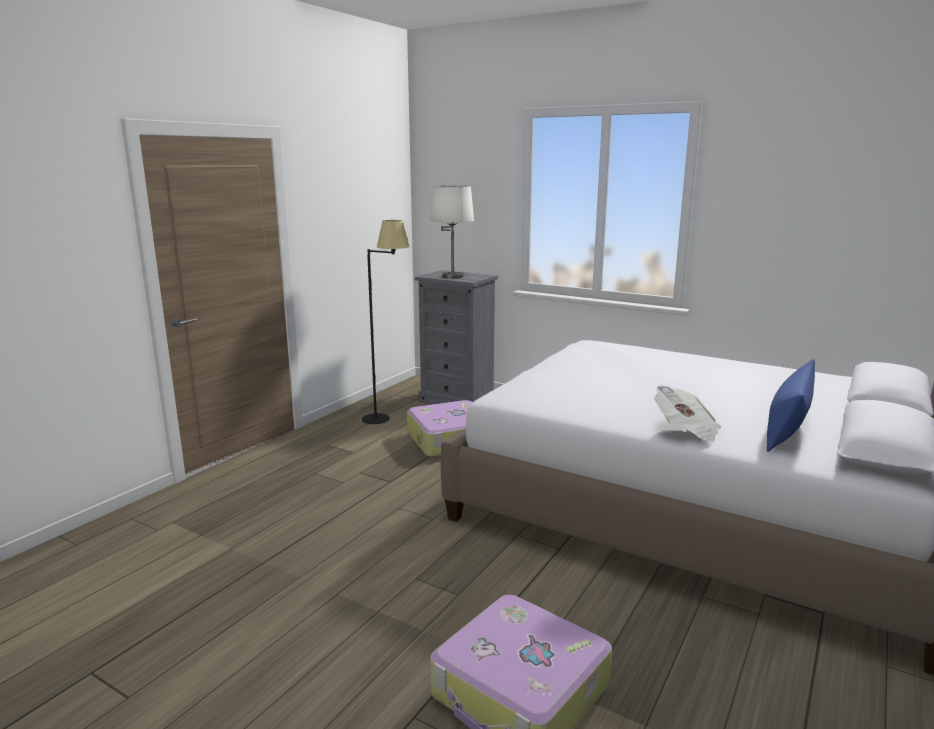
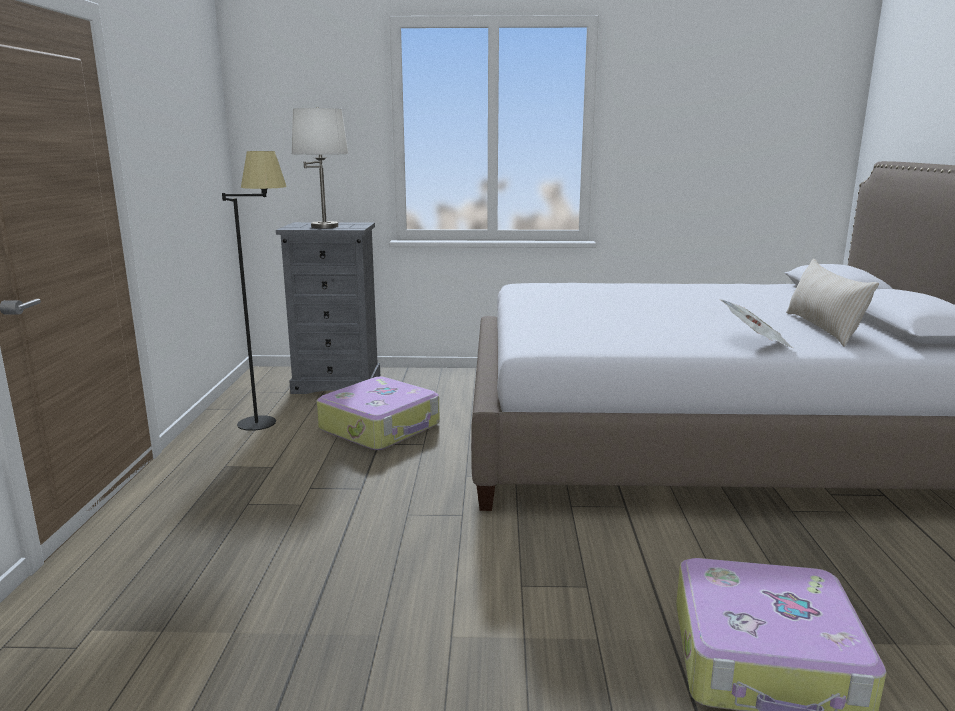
camera: 30 degrees left, 0 degrees up
(787, 430) = (823, 328): blue pillow -> beige pillow

